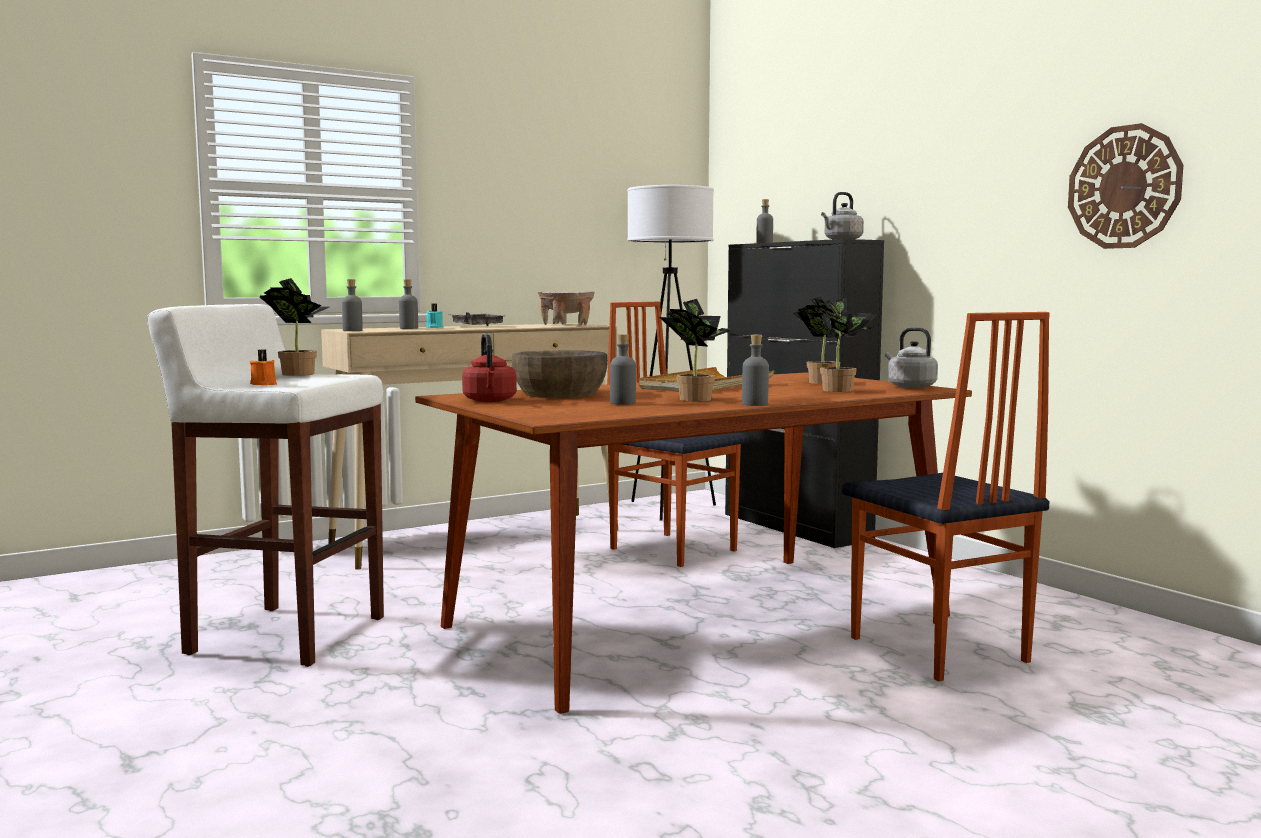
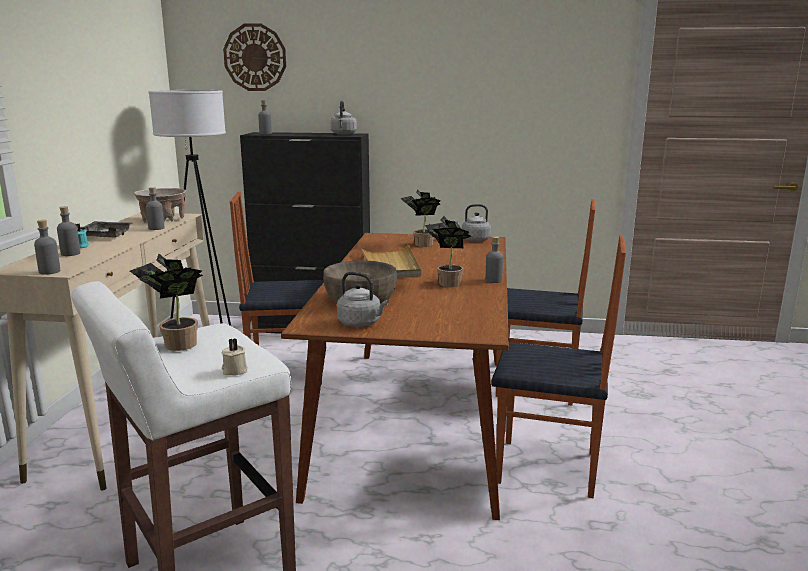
camera: 50 degrees left, 10 degrees up
(264, 384) = (234, 370): orange candle -> beige candle
(490, 401) = (361, 323): red kettle -> grey kettle
(622, 403) = (436, 300): grey bottle -> grey bottle (156, 228)
(726, 709) = (548, 469): none -> chair
(839, 390) = (462, 252): potted plant -> none
(1124, 187) = (536, 111): wall clock -> wall clock (255, 57)

